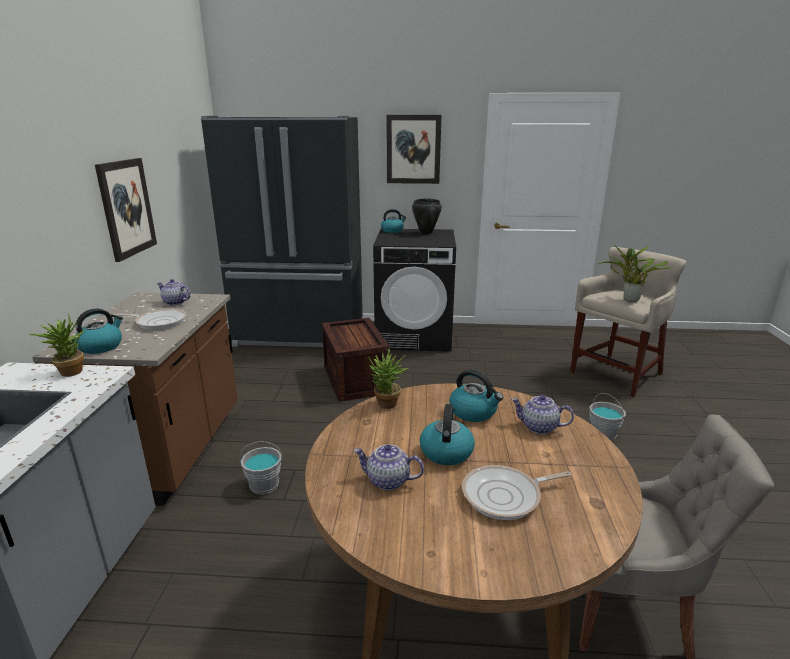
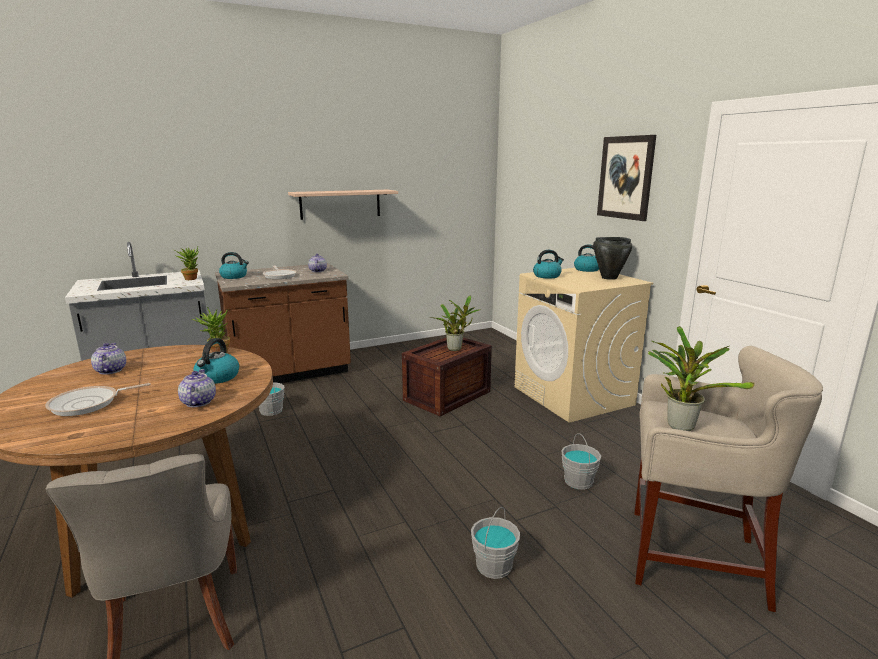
camera: 60 degrees right, 5 degrees down
(126, 208) = (340, 204): picture -> shelf
(300, 334) = (496, 353): black fridge -> none
(353, 331) = (456, 348): none -> potted plant
(414, 336) = (573, 396): black washing machine -> beige washing machine
(446, 451) = (151, 379): kettle -> kettle (547, 276)
(505, 496) = (88, 404): frying pan -> frying pan turned 75 degrees counterclockwise
(528, 375) = (579, 481): none -> grey bucket

